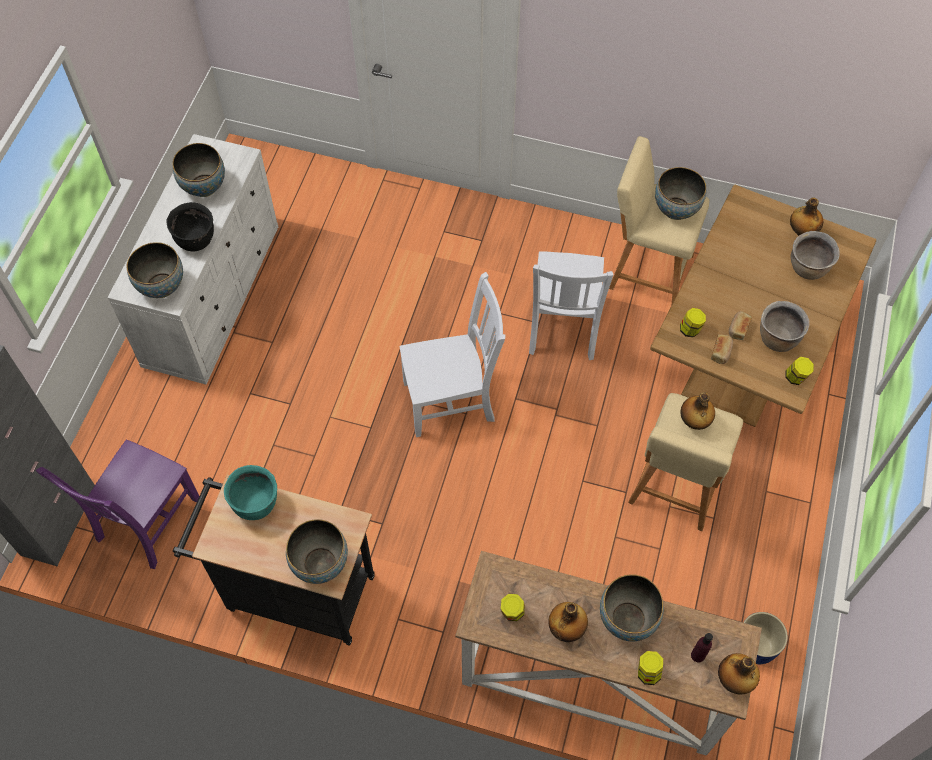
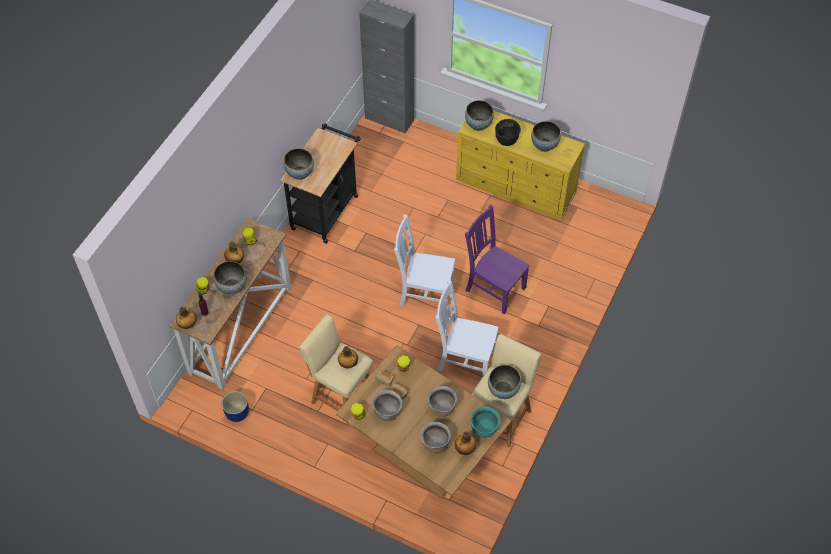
camera: 100 degrees right, 5 degrees down
(146, 522) = (380, 152): purple chair -> purple chair (493, 288)
(213, 296) = (516, 187): white dresser -> yellow dresser
(256, 503) = (338, 152): turquoise cooking pot -> turquoise cooking pot (484, 429)
(452, 400) = (424, 293): white chair -> white chair turned 105 degrees clockwise
(745, 269) = (441, 408): none -> brown cooking pot

